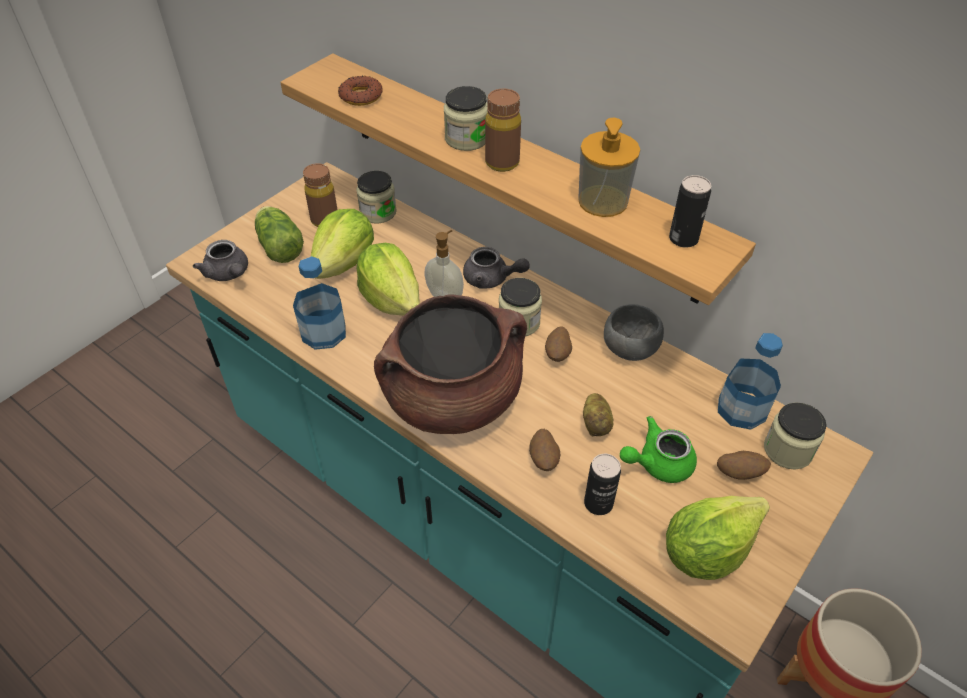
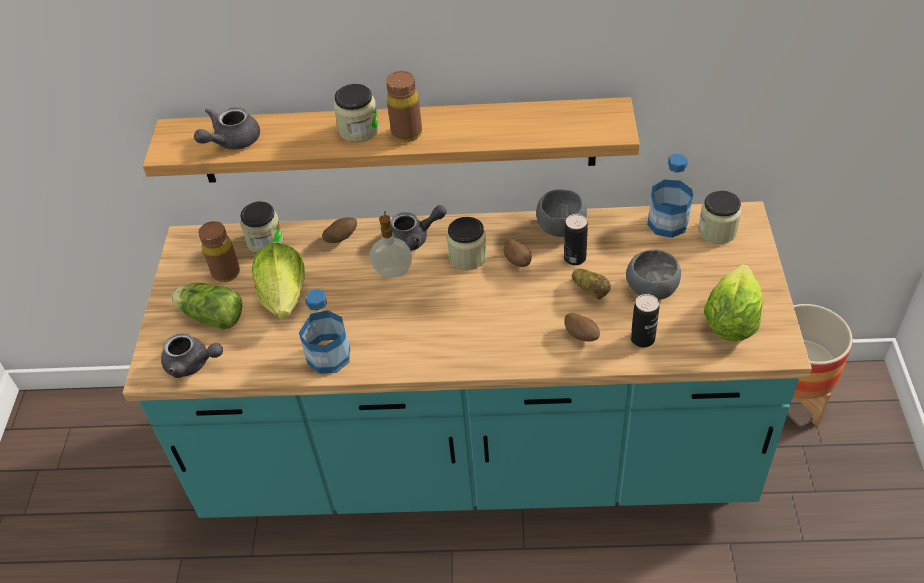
camera: 35 degrees left, 0 degrees up
(361, 96) = (231, 141): donut -> grey teapot
(391, 299) = (354, 299): lettuce -> none
(452, 398) = (478, 338): brown cooking pot -> none
(603, 201) = (508, 122): soap dispenser -> none
(657, 463) = (652, 290): green teapot -> grey bowl
(683, 239) = (586, 119): can -> can (574, 258)
(739, 473) = (704, 263): potato -> potato (341, 238)

